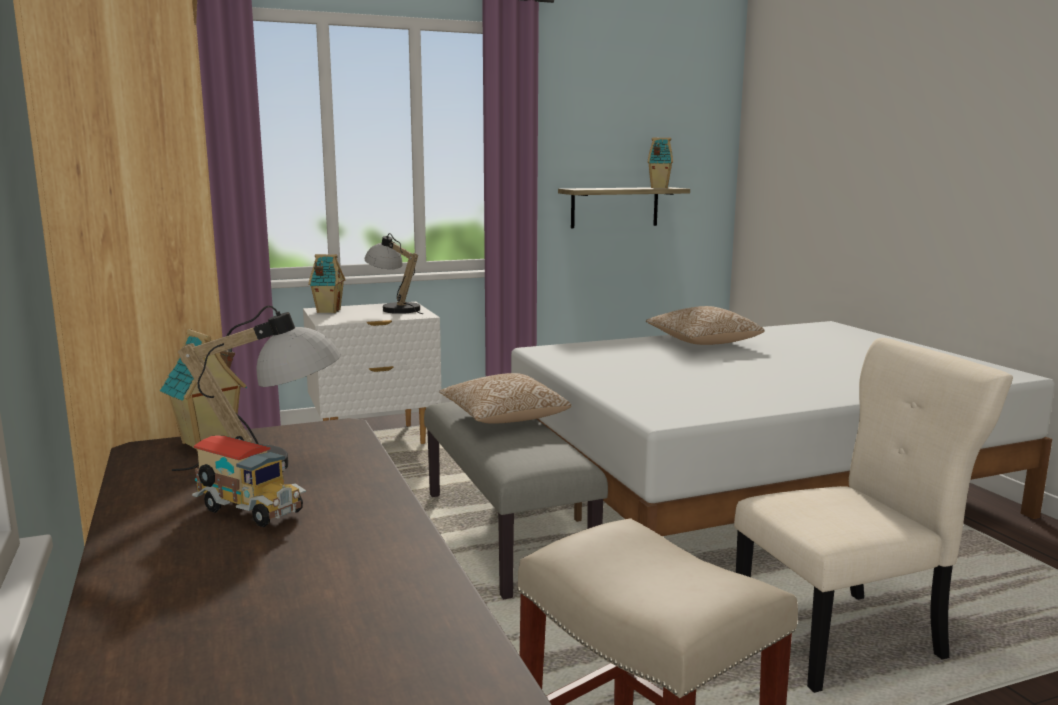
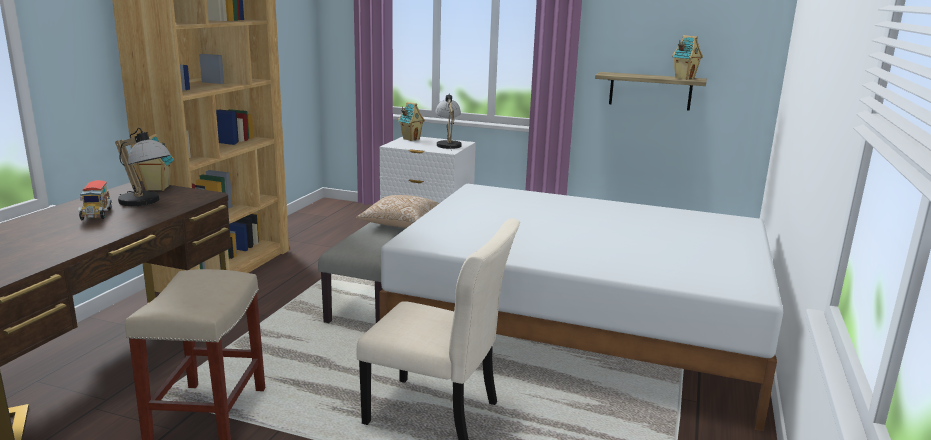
camera: 40 degrees right, 5 degrees up
(702, 343) = (590, 208): pillow -> none

